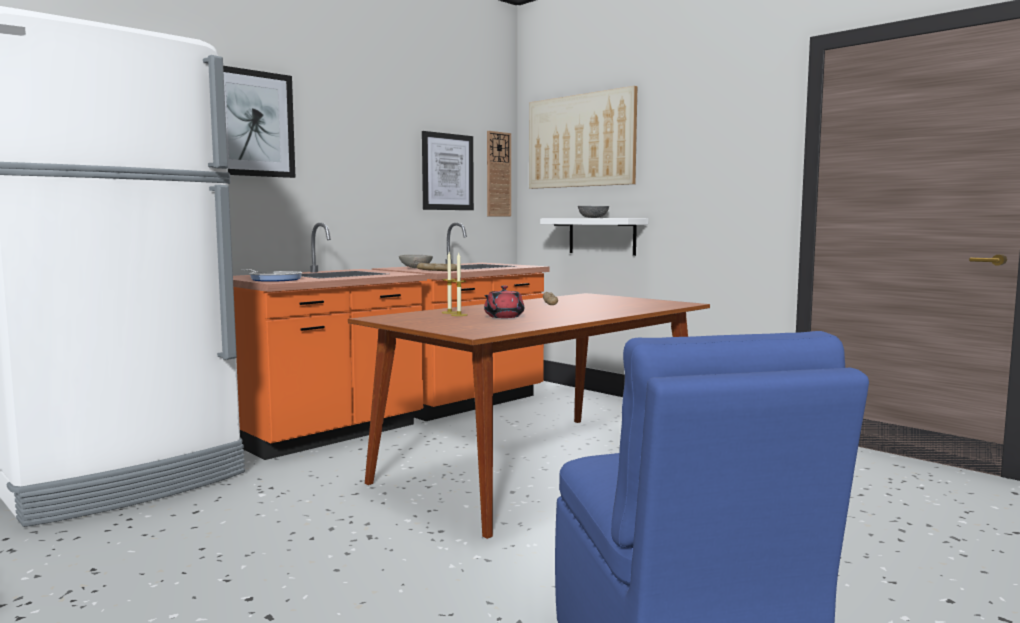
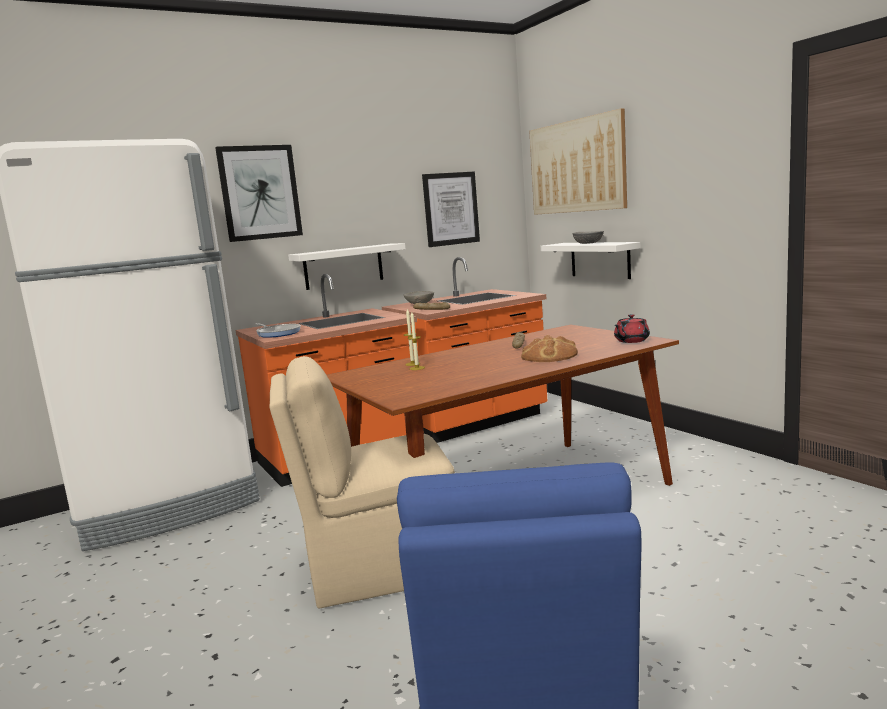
camera: 15 degrees right, 5 degrees up
(334, 219) = (343, 266): none -> white shelf
(427, 527) = (379, 567): none -> beige chair
(498, 174) = (504, 203): wall clock -> none
(503, 317) = (453, 370): red teapot -> red teapot (631, 341)
(593, 310) = (549, 356): none -> bread

